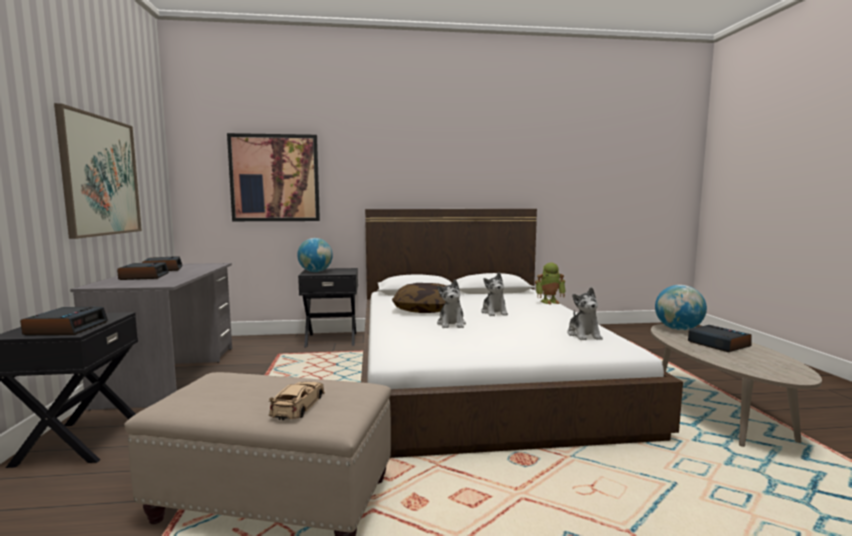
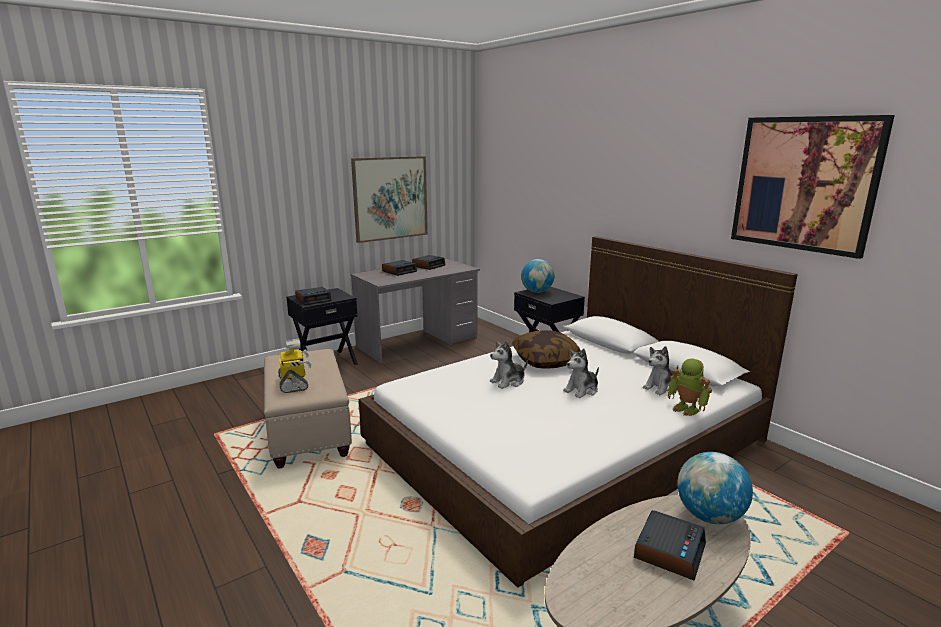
camera: 60 degrees right, 10 degrees up
(275, 178) = (534, 194): picture -> picture (804, 184)
(298, 406) = (294, 383): beige toy car -> toy robot
(584, 335) = (556, 448): plush toy -> plush toy (661, 388)

